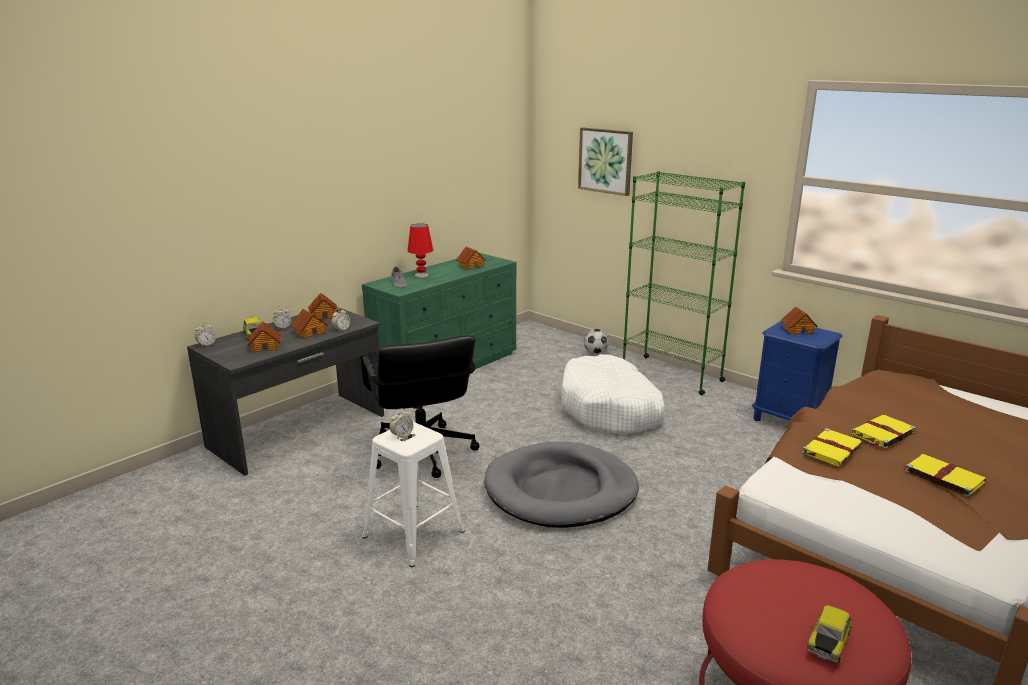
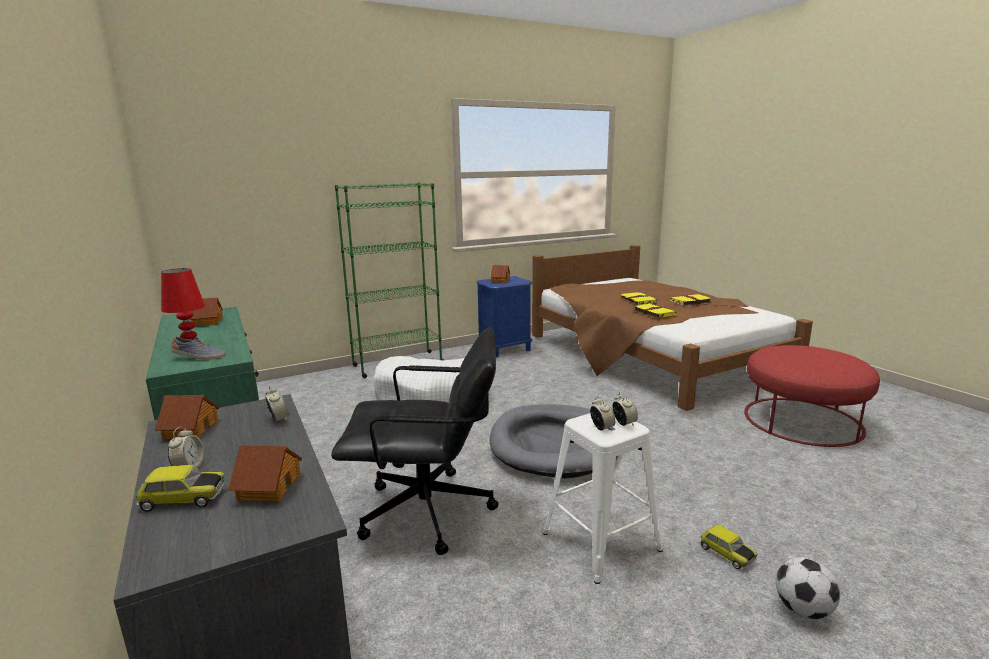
camera: 70 degrees left, 5 degrees down
(206, 344) = (150, 564): alarm clock -> alarm clock (624, 423)
(310, 332) = (254, 444): toy house -> none
(595, 353) = (315, 381): football -> football (802, 610)
(605, 161) = (266, 183): picture -> none
(827, 641) = (841, 359): toy car -> toy car (726, 554)

